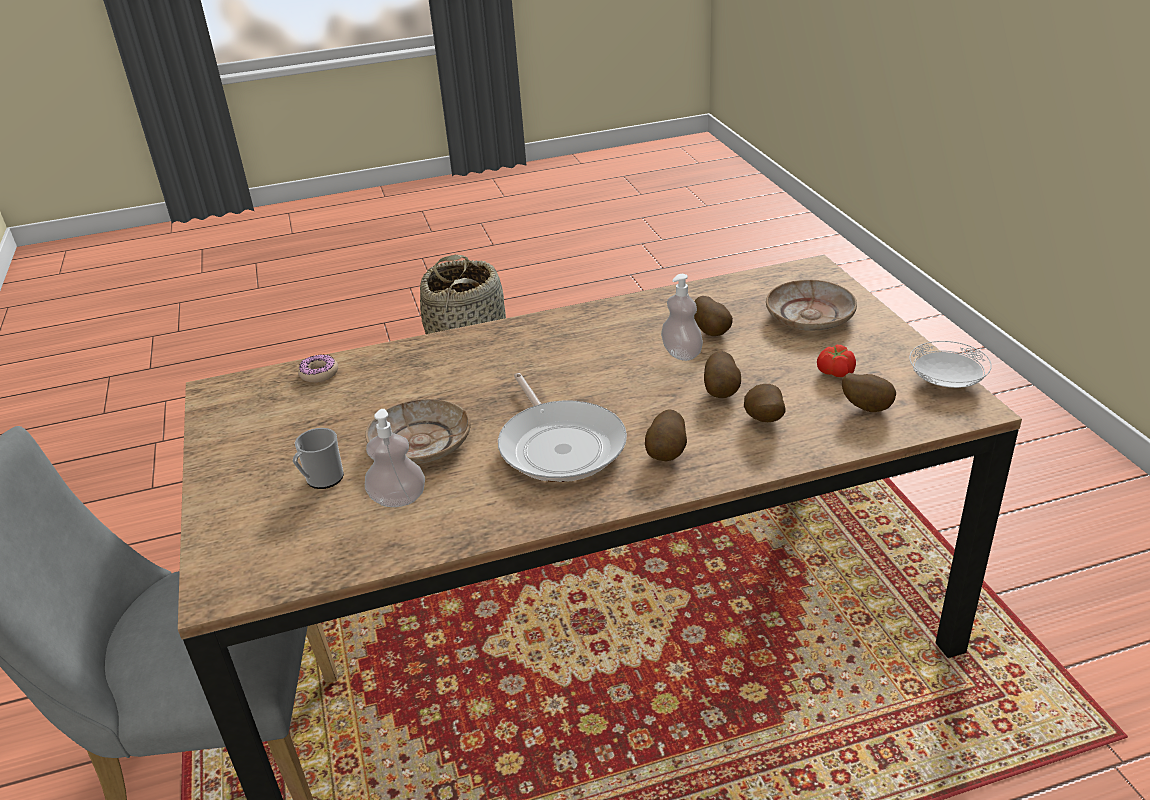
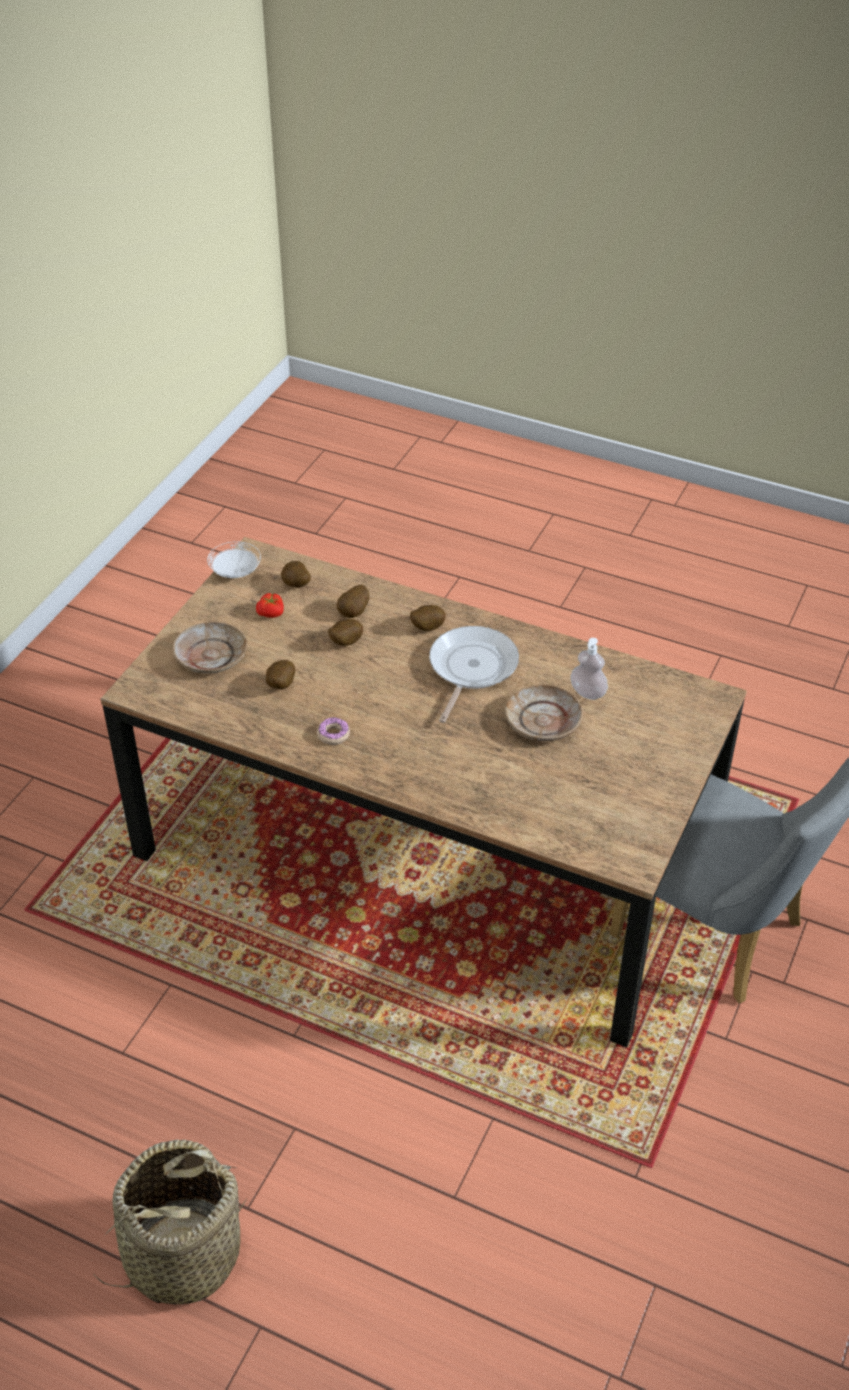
camera: 140 degrees left, 10 degrees up
(319, 373) = (553, 831): donut -> donut (333, 735)
(321, 480) = (618, 733): mug -> none
(681, 353) = (322, 682): soap dispenser -> none

